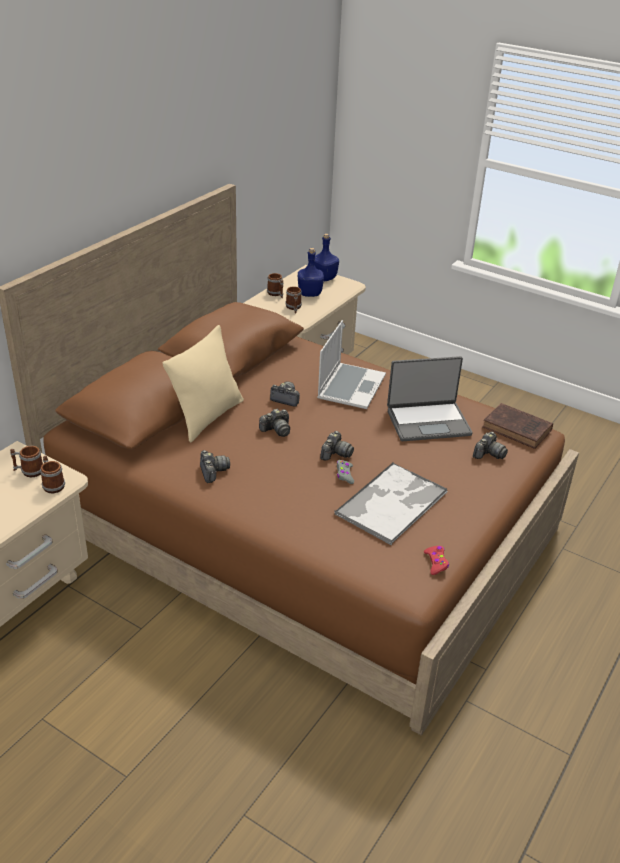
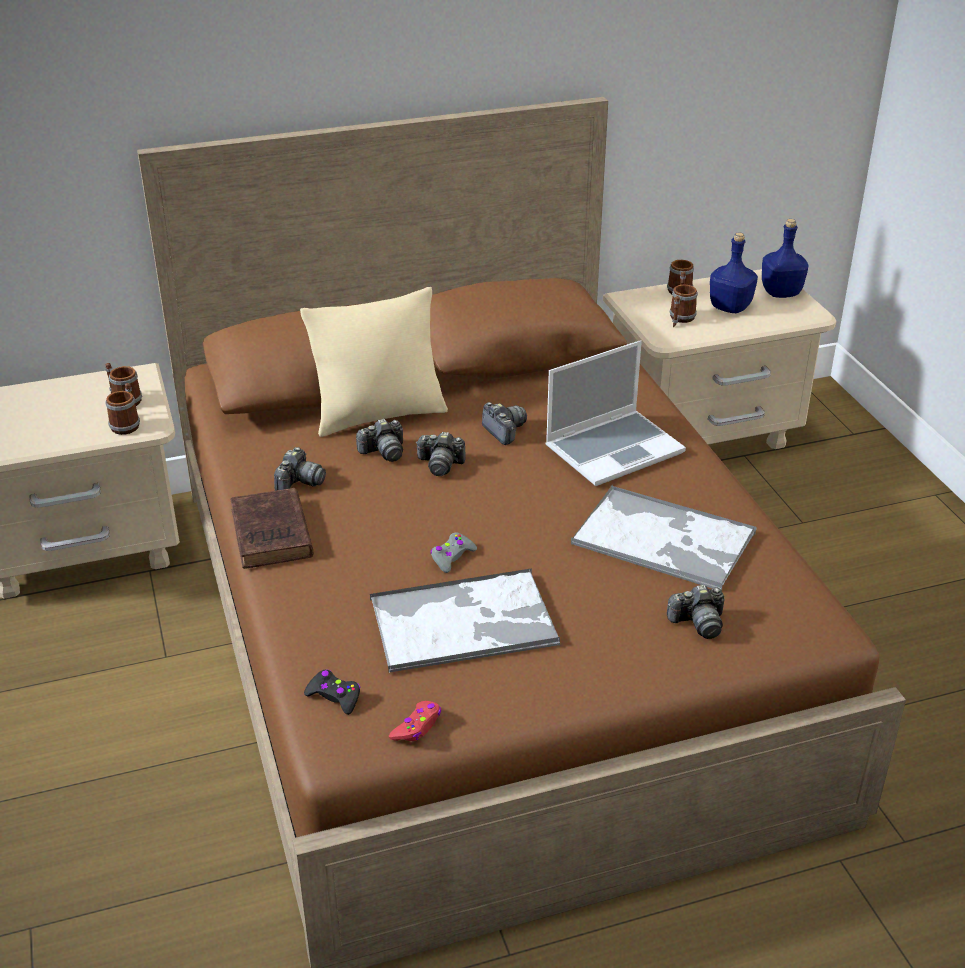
camera: 40 degrees right, 0 degrees up
(335, 454) = (476, 526): camera -> camera (384, 452)
(380, 570) = (334, 696): none -> black game controller
(428, 422) = (665, 539): laptop -> tray
(518, 429) = (797, 610): brown book -> brown book (272, 535)

